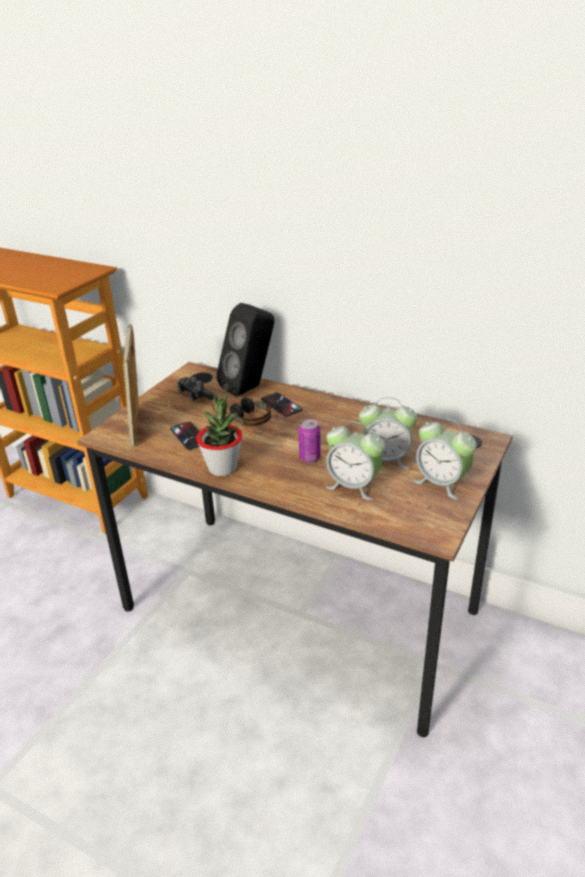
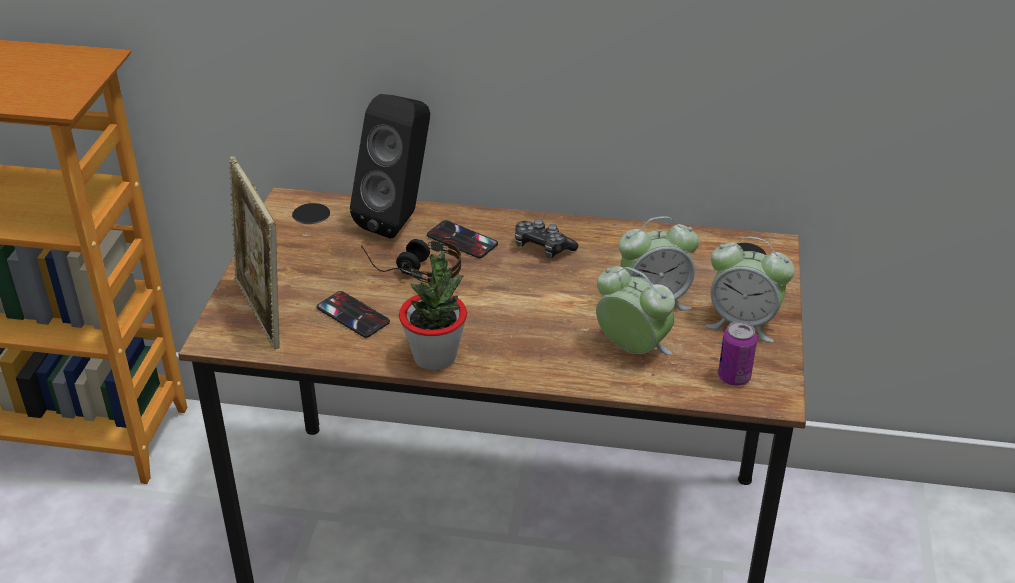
camera: 20 degrees left, 5 degrees up
(195, 395) = (321, 245): game controller -> game controller (542, 247)
(310, 458) = (550, 318): can -> can (734, 377)
(353, 486) = (632, 349): alarm clock -> alarm clock turned 150 degrees counterclockwise

